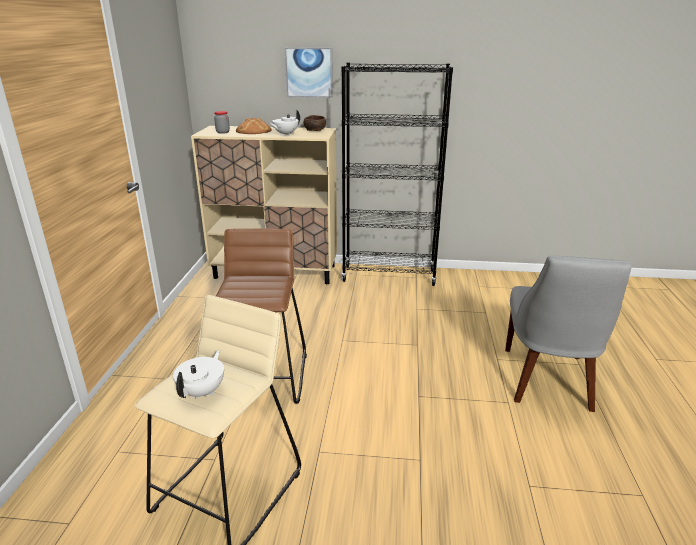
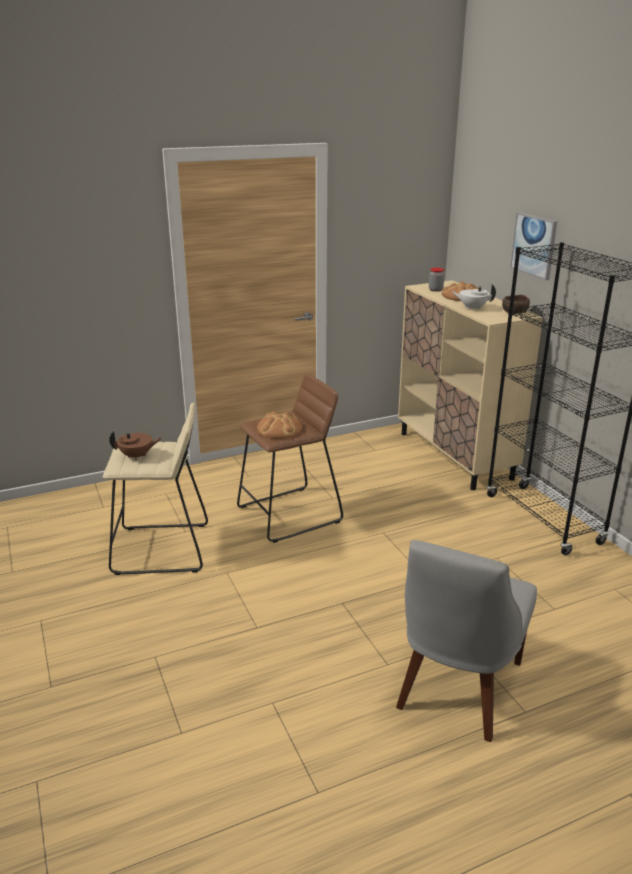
camera: 60 degrees right, 0 degrees up
(203, 391) = (137, 456): white teapot -> brown teapot
(258, 290) = (279, 429): none -> bread
(547, 381) = (456, 689): grey chair -> grey chair turned 45 degrees counterclockwise

